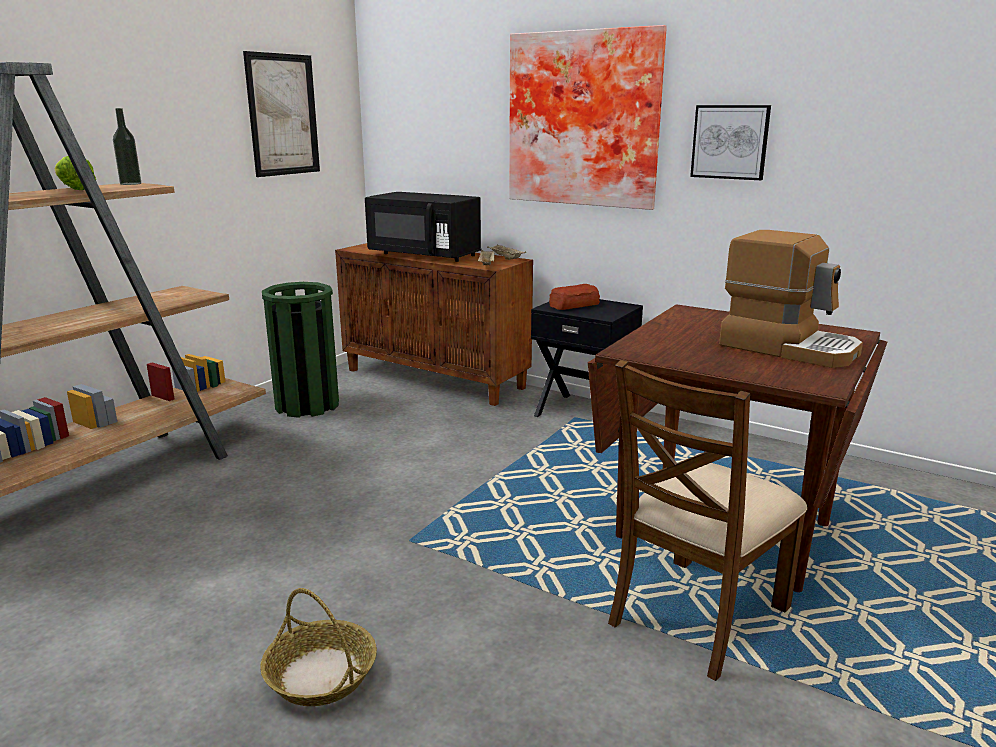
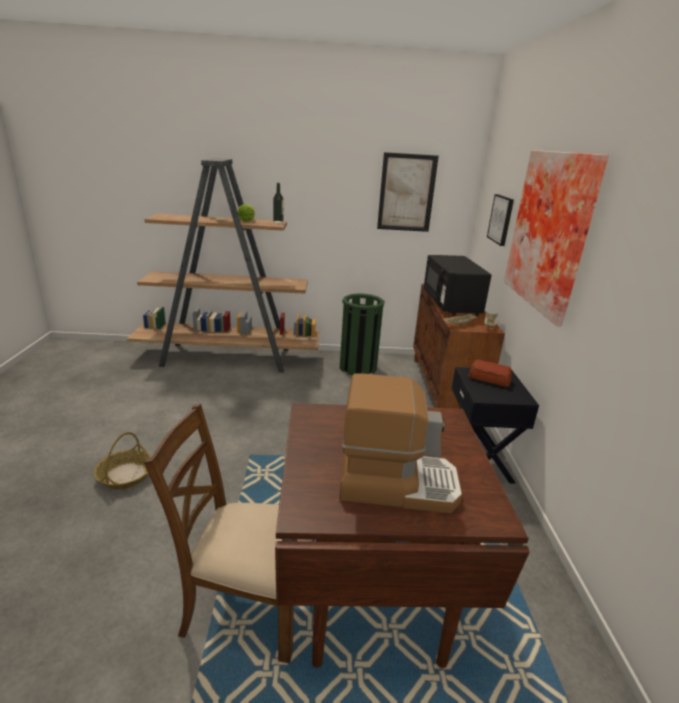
camera: 55 degrees right, 5 degrees up
(730, 142) = (622, 285): picture -> picture (501, 219)
(788, 347) = (396, 482): coffee machine -> coffee machine turned 90 degrees counterclockwise

